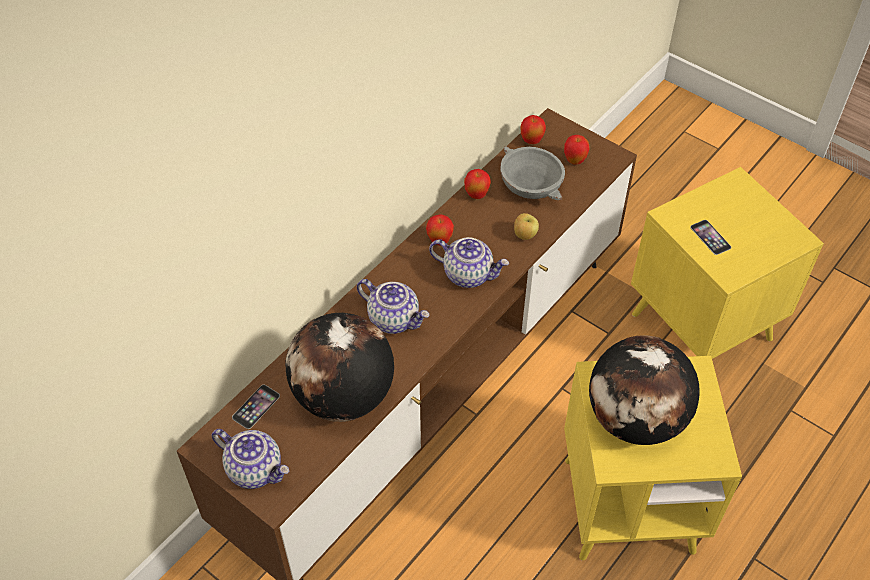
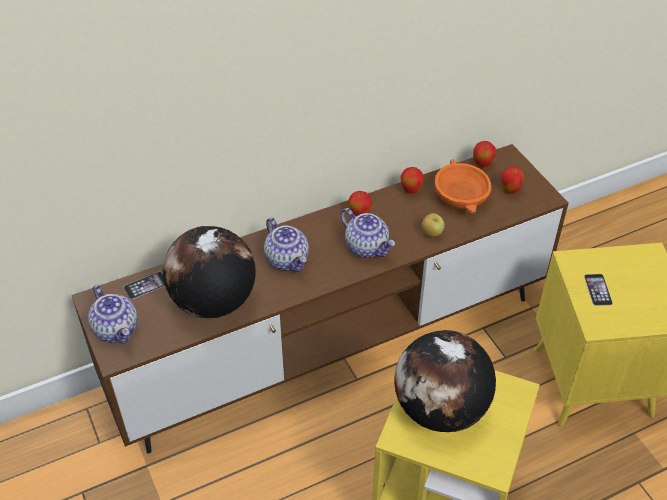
camera: 25 degrees right, 5 degrees down
(529, 185) = (460, 197): grey bowl -> orange bowl

